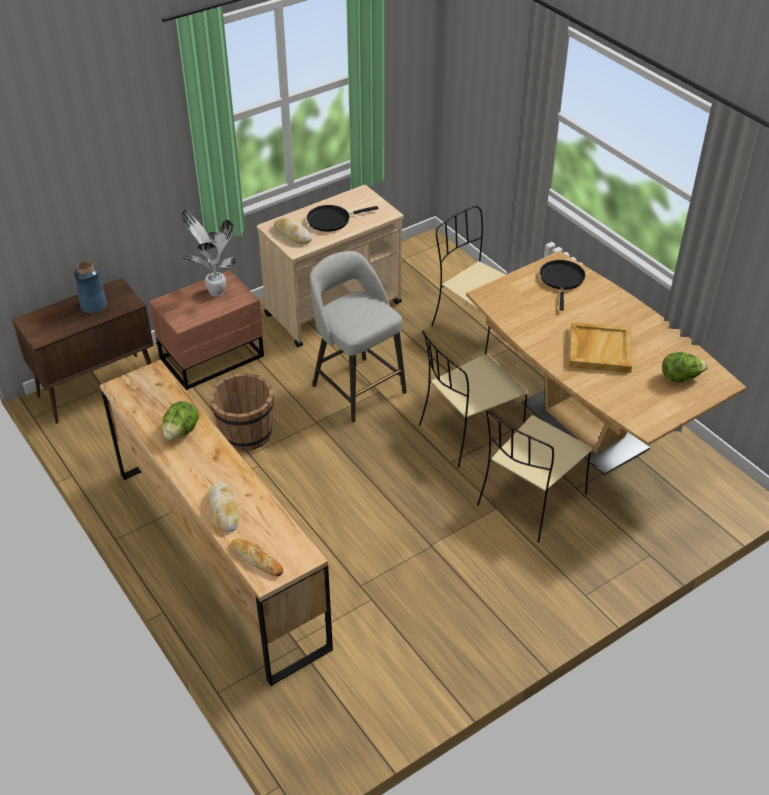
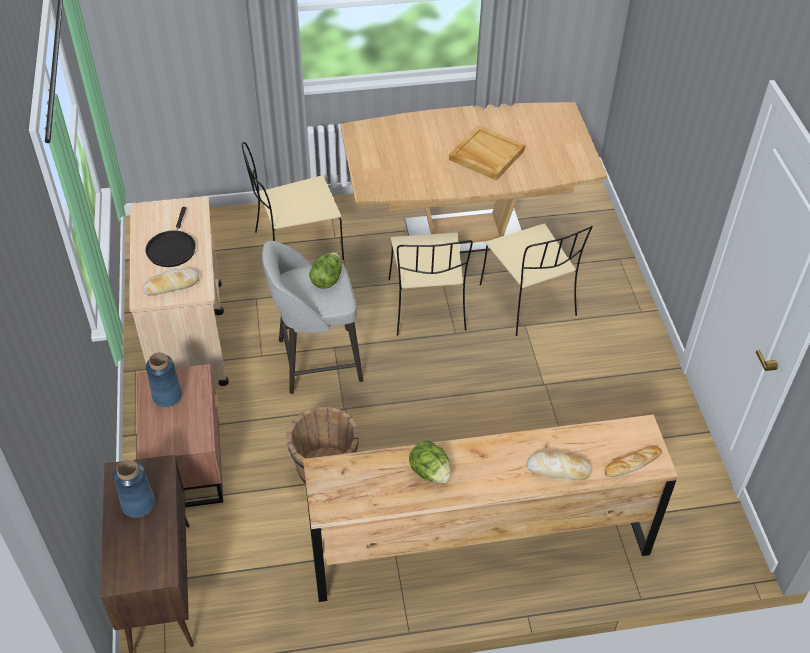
camera: 65 degrees left, 5 degrees up
(215, 291) = (167, 396): potted plant -> blue vase
(562, 280) = (382, 138): black frying pan -> none
(680, 377) = (545, 128): lettuce -> lettuce (327, 279)

